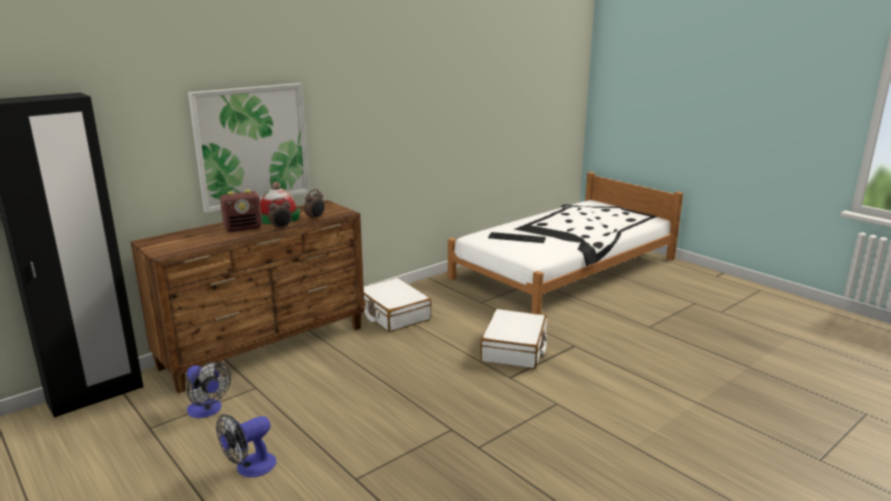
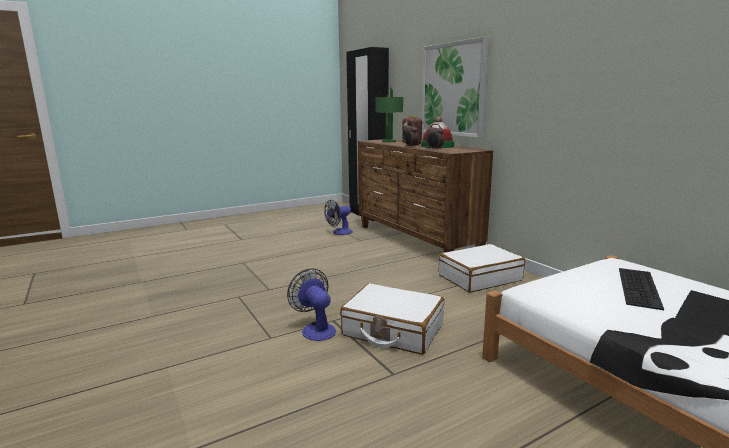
camera: 100 degrees right, 5 degrees down
(191, 241) = (388, 141): none -> green table lamp
(249, 468) = (276, 242): fan -> fan (315, 329)

